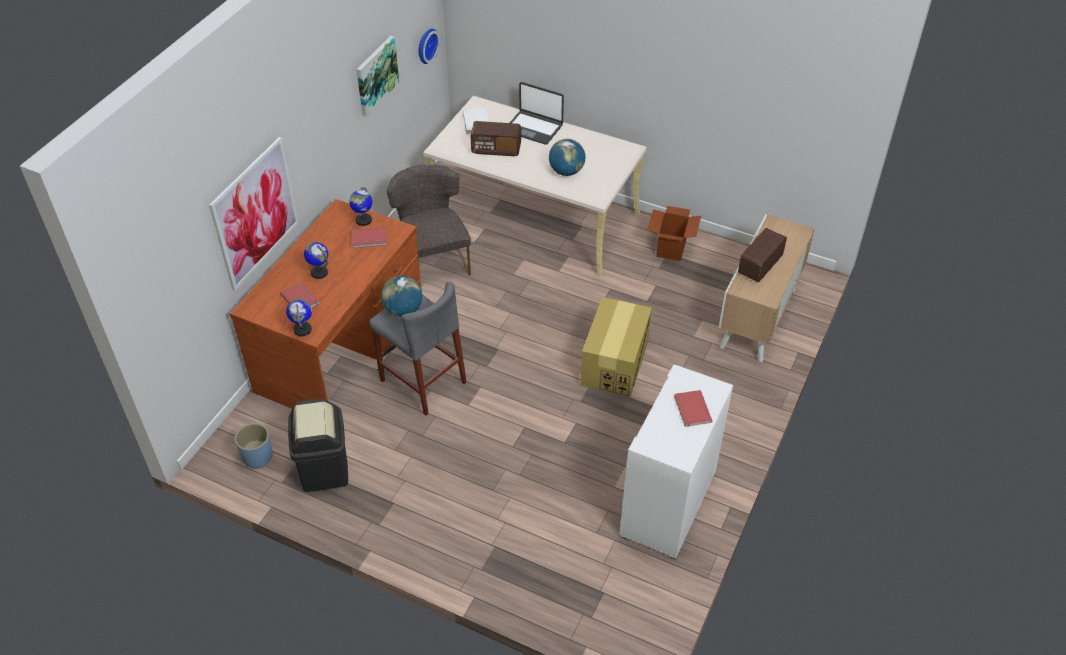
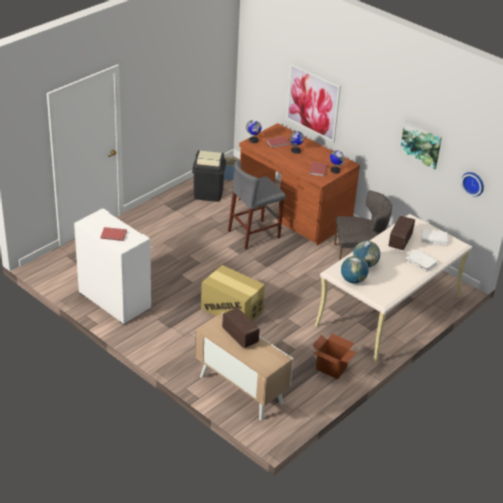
camera: 105 degrees right, 10 degrees down
(403, 310) = (266, 185): globe -> globe (353, 280)
(534, 128) = (421, 262): laptop -> white book

